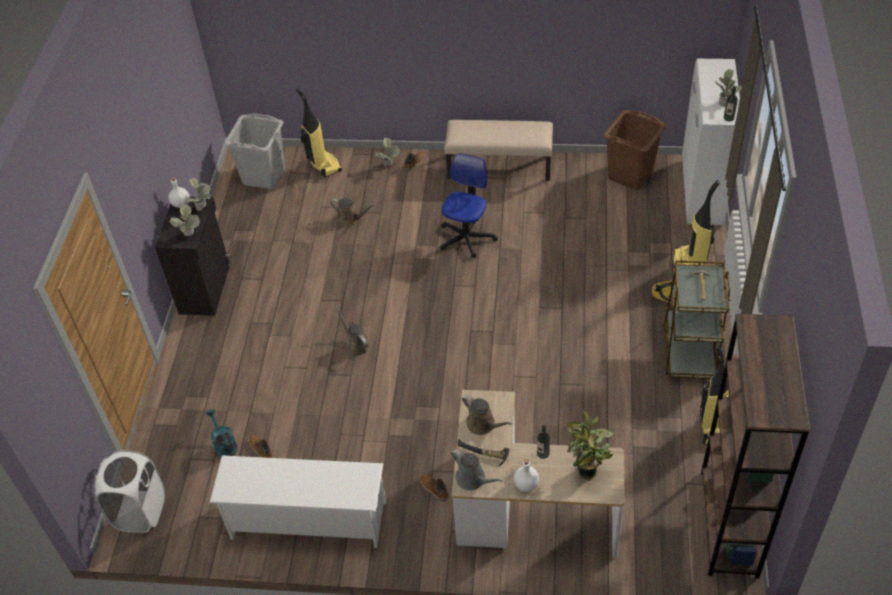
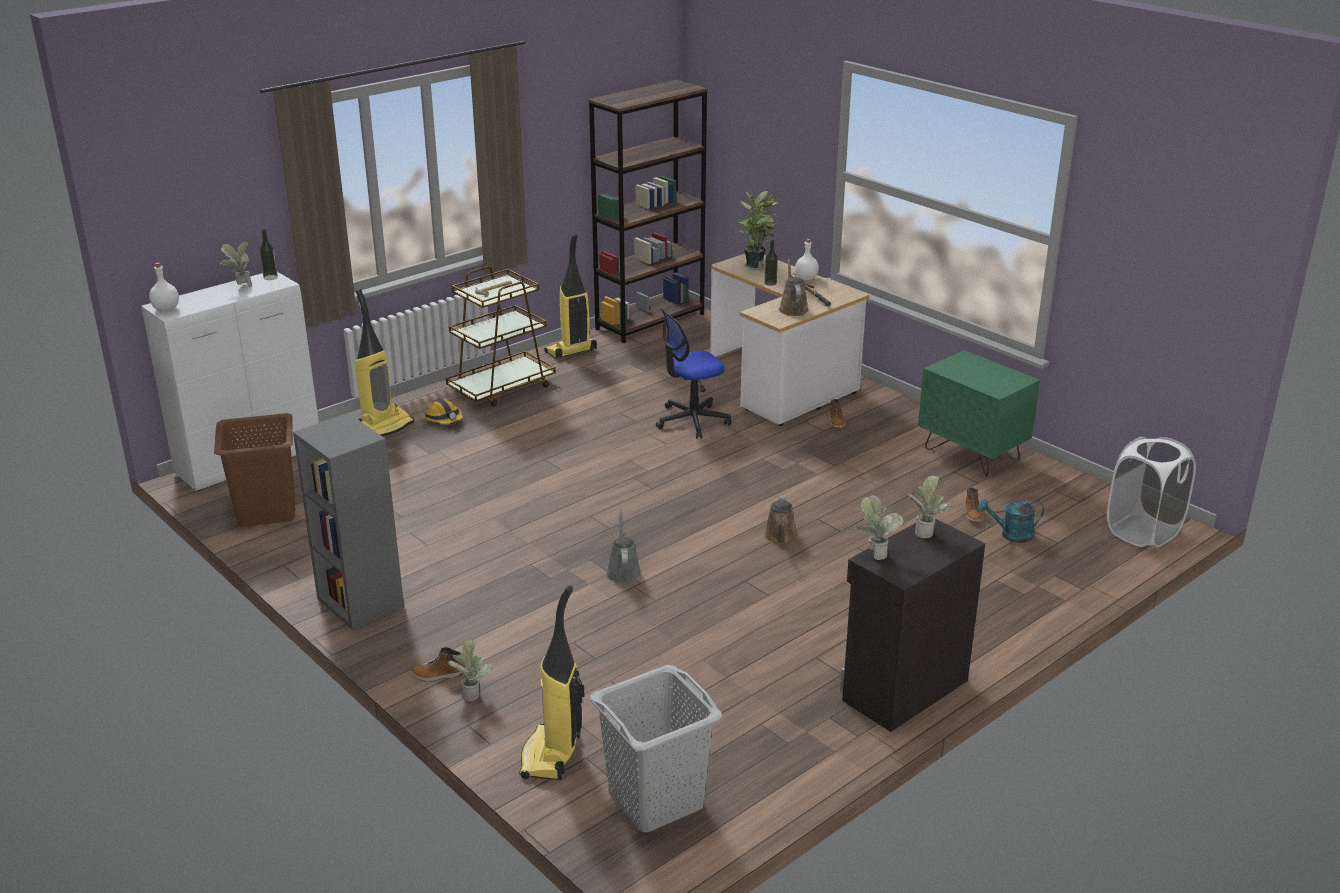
camera: 140 degrees left, 20 degrees down
(181, 204) = (901, 573): white bottle -> white bottle (165, 309)
(224, 445) = (1010, 535): turquoise watering can -> turquoise watering can turned 75 degrees clockwise
(307, 520) = (972, 455): white shoe rack -> green nightstand
(350, 219) = (619, 658): brown watering can -> none
(466, 238) = (526, 558): office chair -> office chair (692, 421)
(473, 479) = (841, 293): grey watering can -> grey watering can (623, 571)
(500, 166) = (359, 603): beige bench -> grey bookcase

